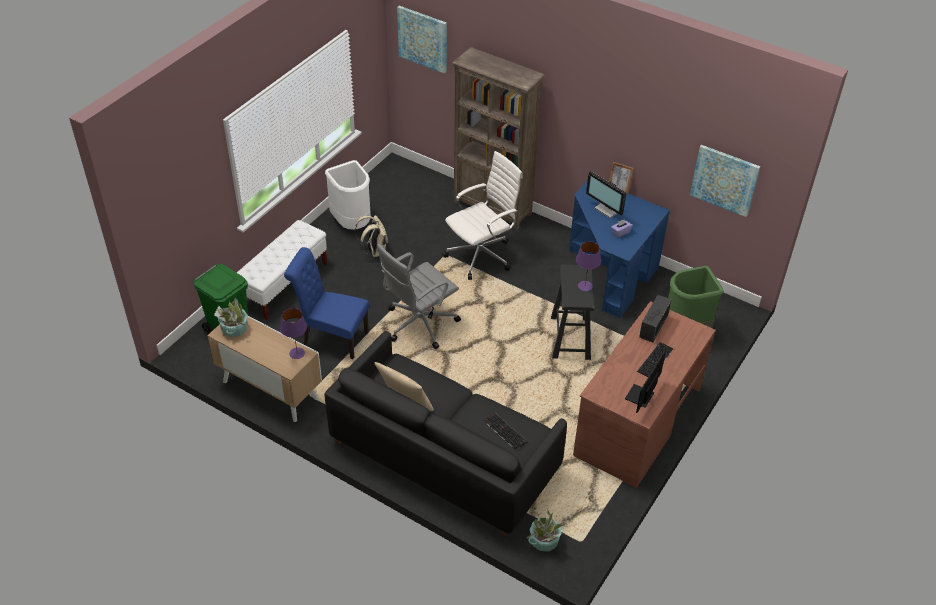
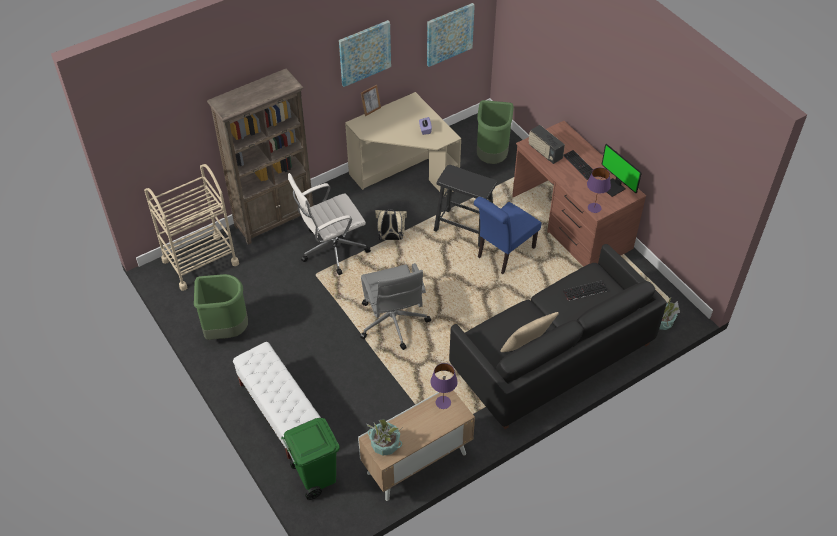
camera: 65 degrees left, 5 degrees up
(331, 338) = (374, 394): blue chair -> blue chair (503, 254)
(352, 223) = (226, 330): white trash can -> green trash can
(374, 251) = (277, 325): beige backpack -> beige backpack (391, 237)
(416, 182) = (200, 262): none -> beige cart
(423, 39) = (150, 132): picture -> picture (364, 53)
(481, 255) = (332, 249): white office chair -> white office chair turned 105 degrees counterclockwise
(584, 286) = (470, 176): purple table lamp -> purple table lamp (594, 208)
(608, 209) = (392, 126): monitor -> none
(609, 273) = (404, 175): blue desk -> beige desk

